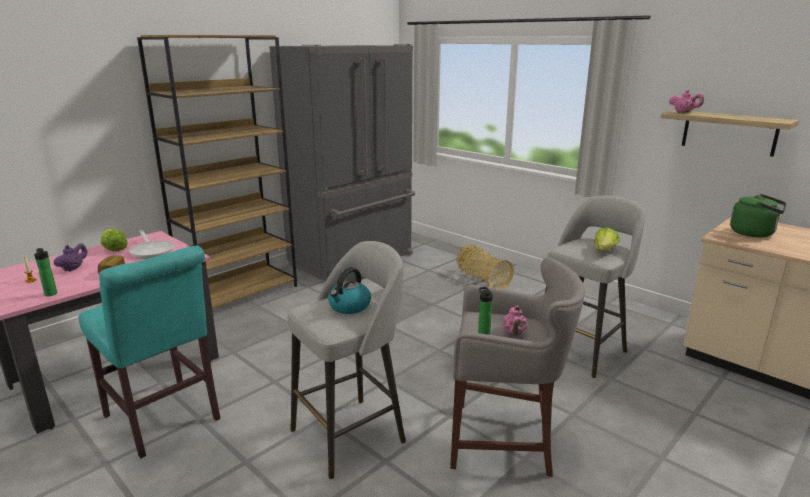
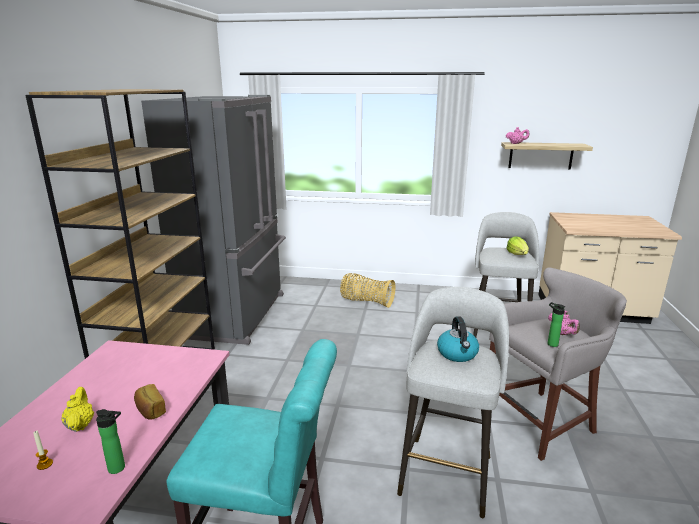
camera: 35 degrees left, 0 degrees up
(73, 269) = (80, 425): purple teapot -> yellow teapot
(114, 248) = (88, 380): lettuce -> none
(152, 251) = (148, 367): frying pan -> none
(754, 233) = (583, 223): green kettle -> none

